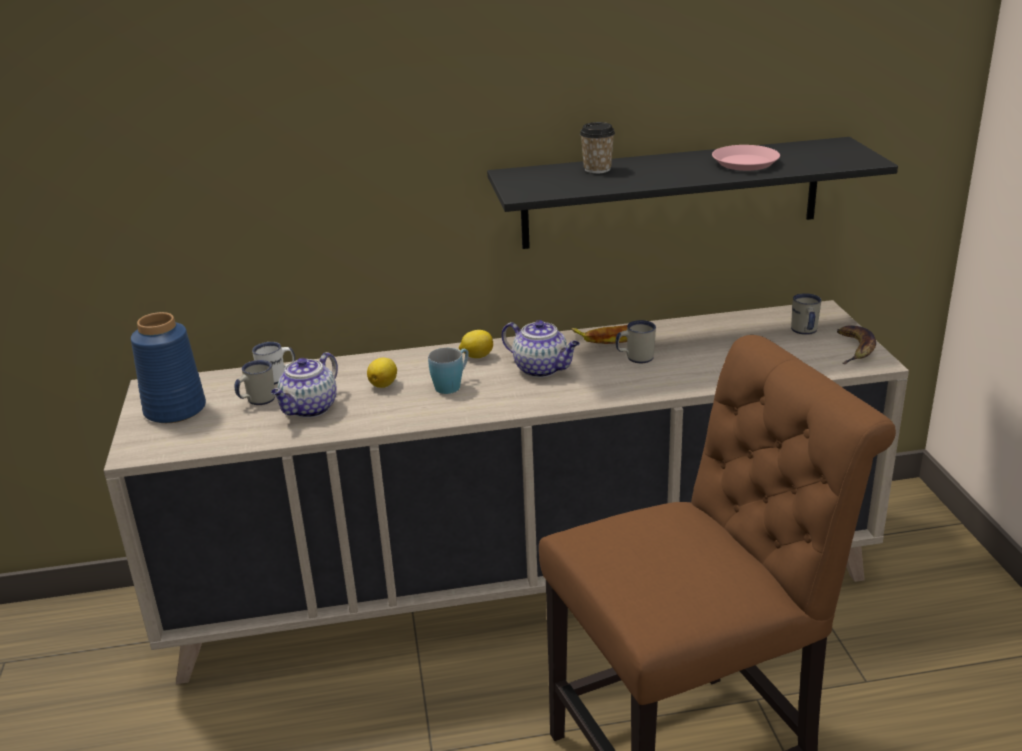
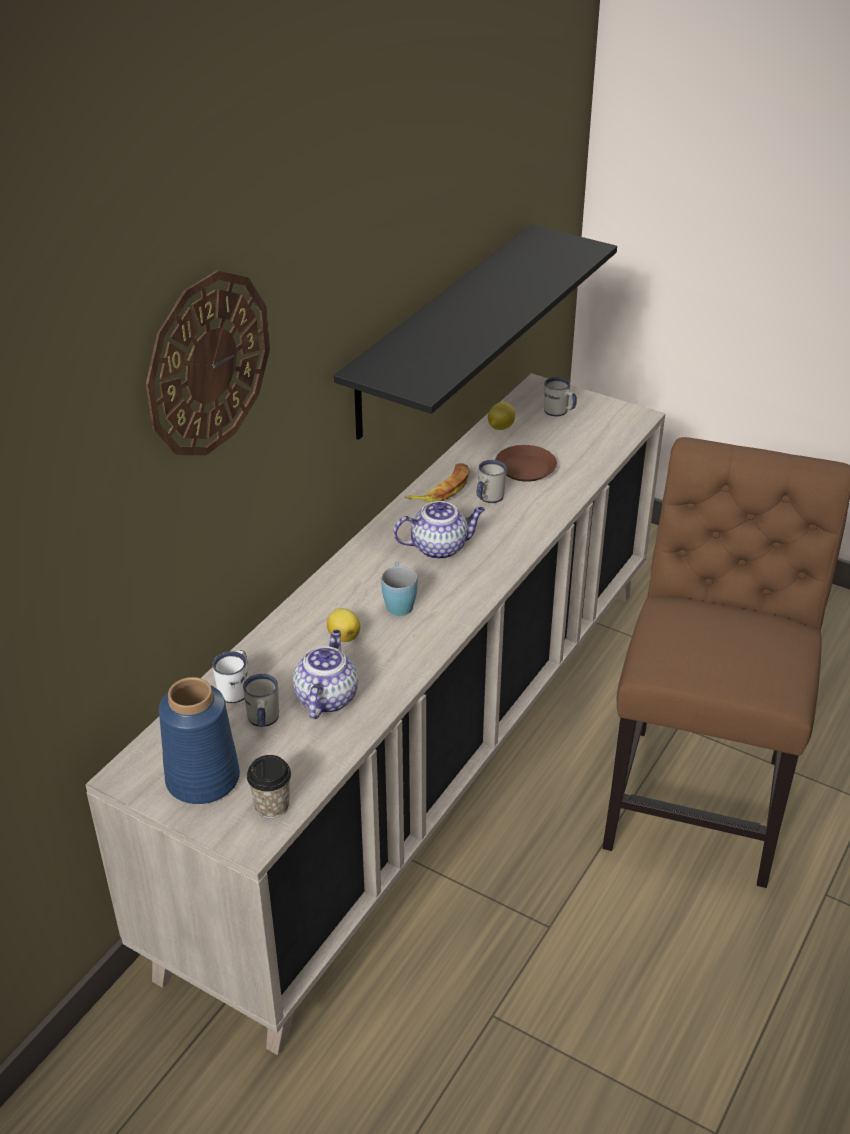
camera: 50 degrees left, 10 degrees up
(307, 91) = (207, 364): none -> wall clock
(309, 409) = (326, 697): teapot -> teapot turned 150 degrees counterclockwise
(476, 356) = (368, 565): lemon -> lemon (500, 427)
(597, 169) = (425, 335): cup -> cup (272, 806)
(702, 353) = (525, 468): none -> brown plate
(744, 163) = (518, 283): pink plate -> none
(855, 349) = (611, 411): banana -> none

